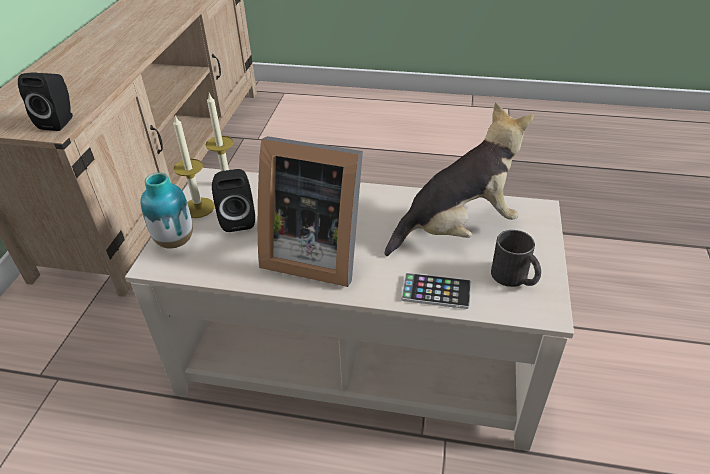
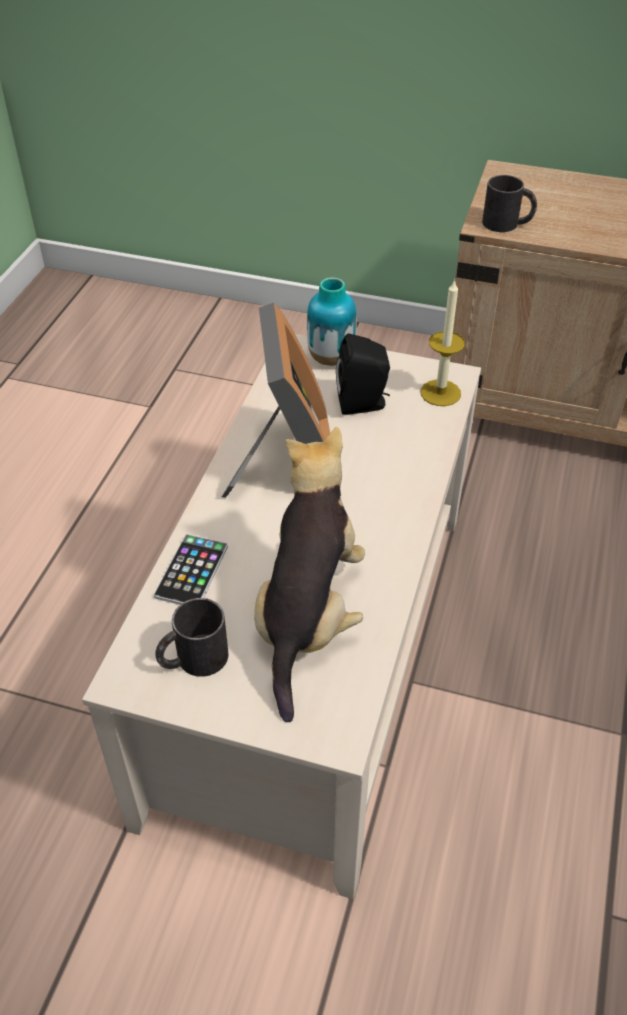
camera: 95 degrees right, 5 degrees up
(59, 121) = (507, 224): black speaker -> black mug
(198, 208) = (390, 372): candle -> none
(313, 253) = (287, 466): picture frame -> picture frame turned 150 degrees clockwise
(457, 228) = (308, 616): plush toy -> plush toy turned 150 degrees counterclockwise

